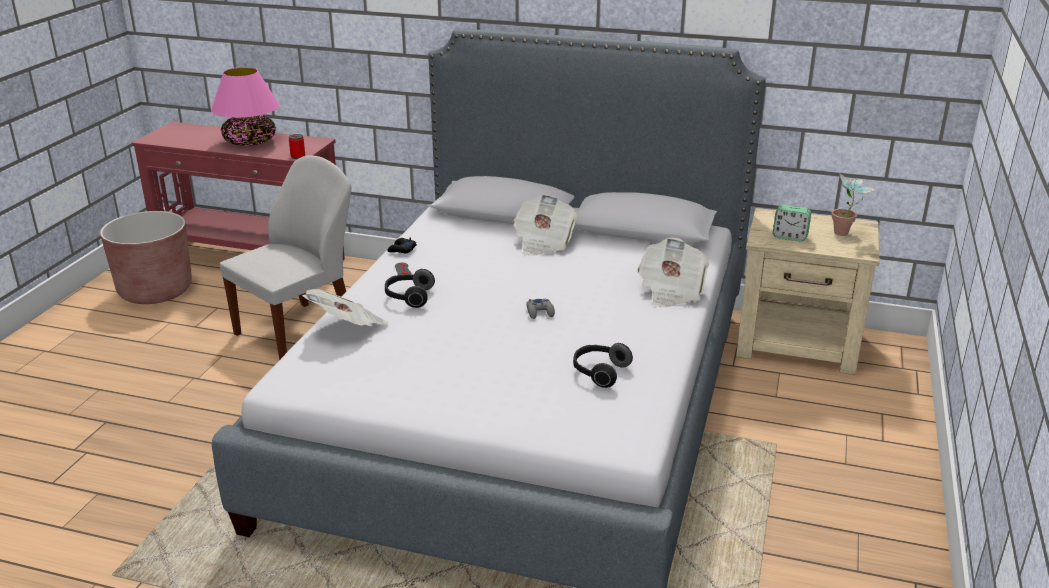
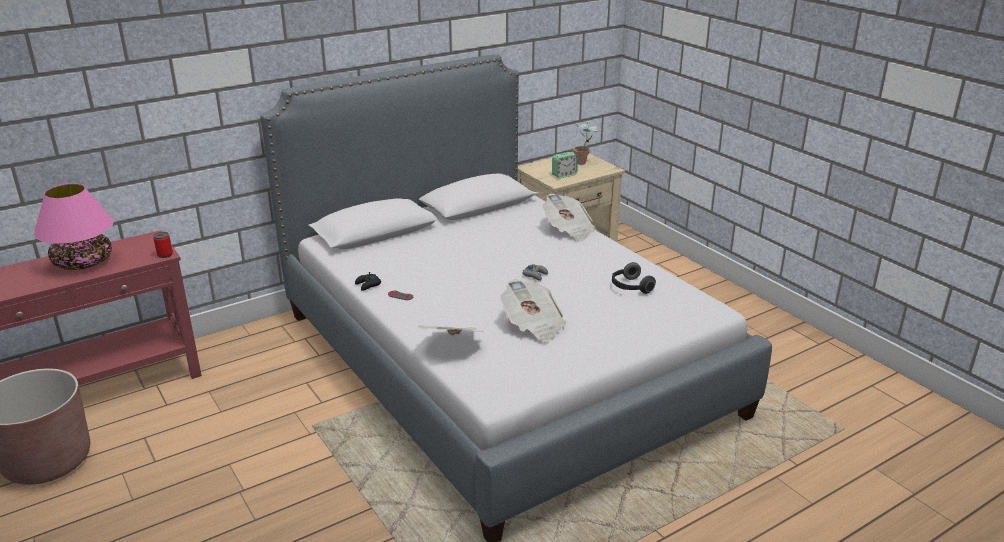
camera: 50 degrees left, 0 degrees up
(298, 331) = (257, 411): white chair -> none
(408, 297) = (445, 308): headphones -> none
(543, 242) = (443, 237): newspaper -> newspaper (533, 326)

